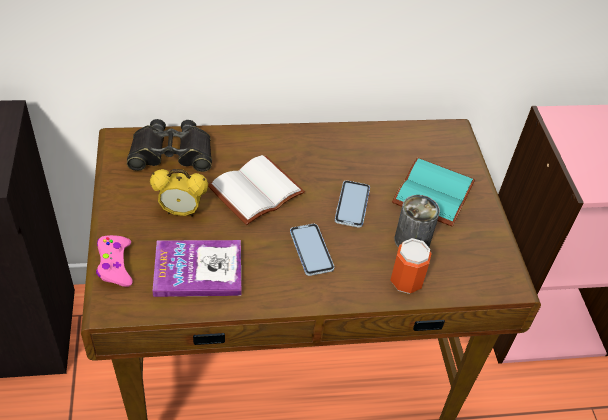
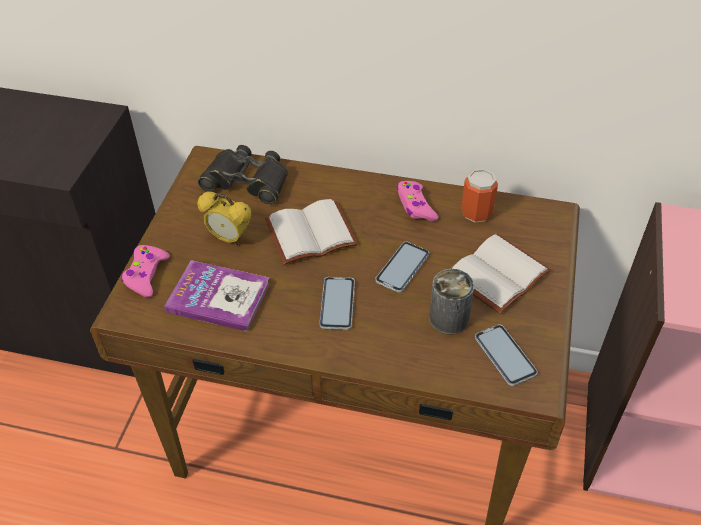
camera: 25 degrees right, 0 degrees up
(337, 147) = (415, 206): none -> pink game controller
(406, 281) = (421, 359): can -> can (476, 213)
(431, 191) = (496, 272): turquoise book -> white book
(472, 261) = (505, 356): none -> phone

